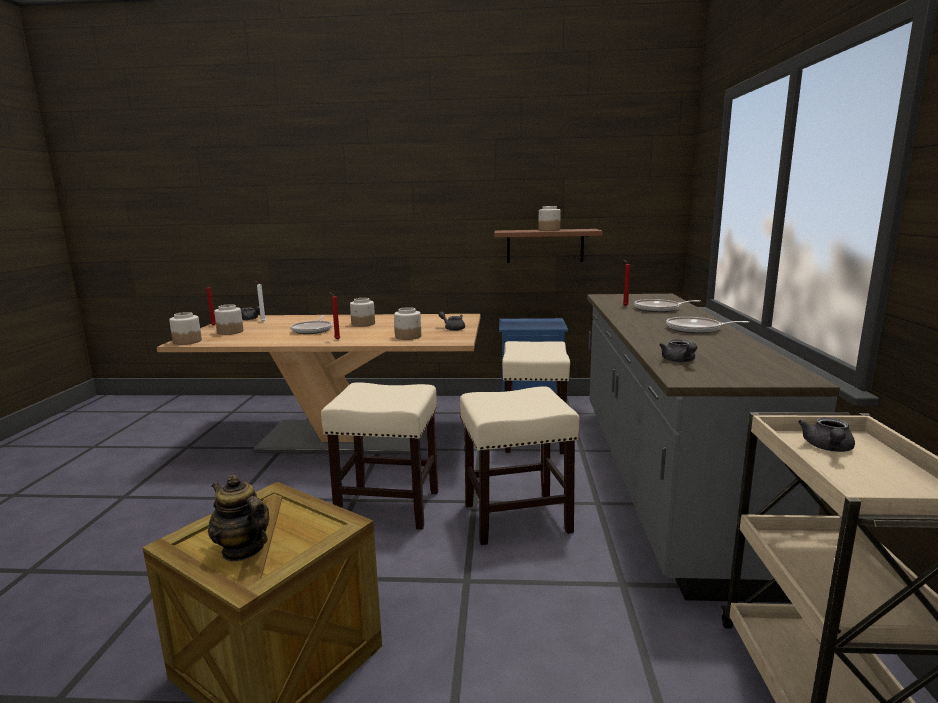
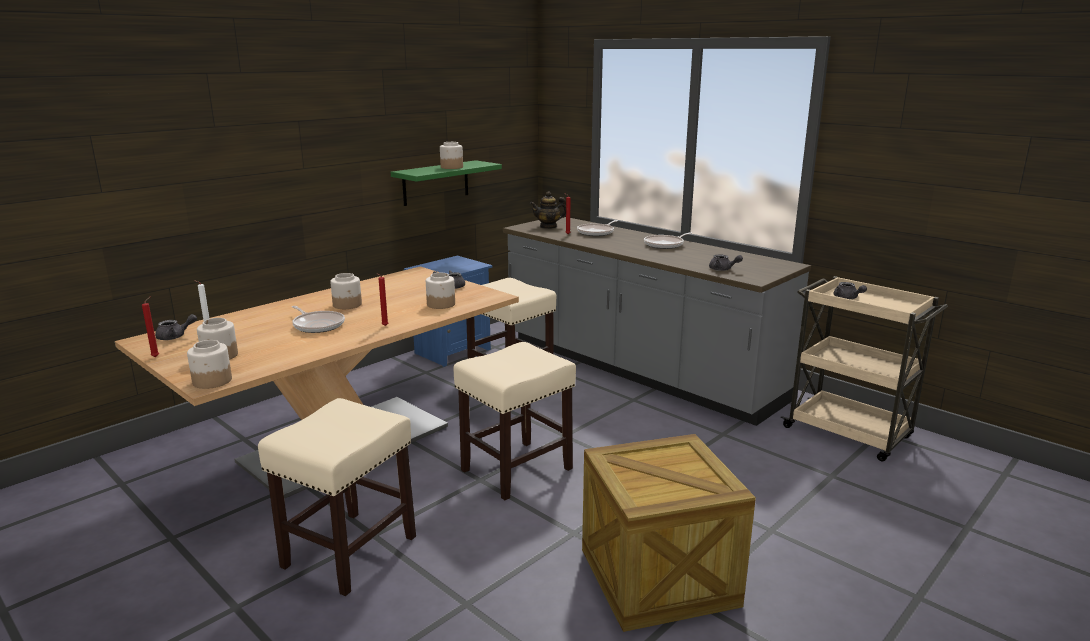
camera: 50 degrees left, 5 degrees up
(243, 549) = (679, 483): teapot -> teapot (548, 226)
(515, 518) = (609, 432): beige stool -> beige stool (349, 552)
(545, 246) = (436, 183): brown shelf -> green shelf

